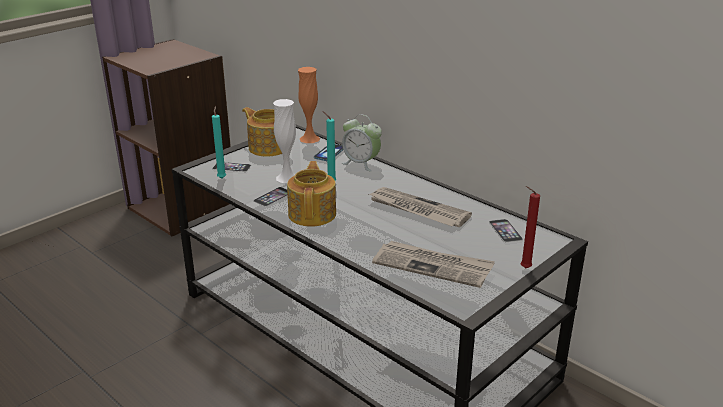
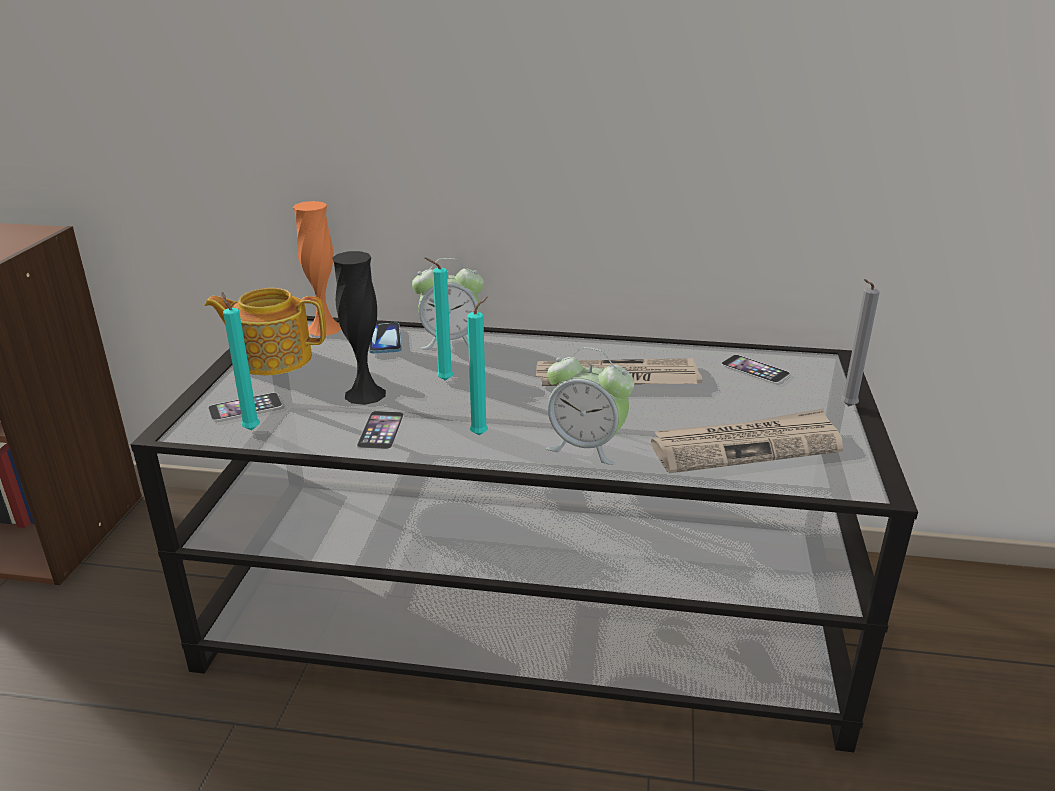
camera: 35 degrees left, 0 degrees up
(287, 178) = (365, 394): white vase -> black vase
(313, 214) = (481, 434): teapot -> turquoise candle
(352, 237) = (586, 447): none -> alarm clock
(523, 268) = (846, 407): red candle -> grey candle

